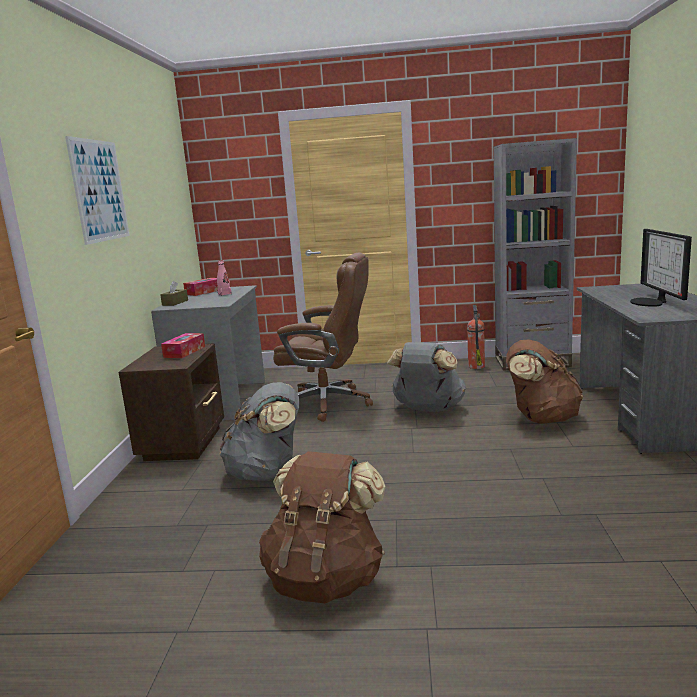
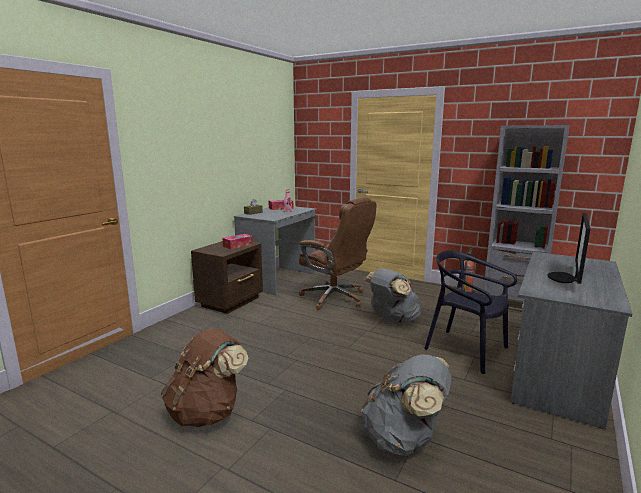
camera: 25 degrees right, 0 degrees up
(99, 190) = (198, 140): picture -> none
(267, 473) = (251, 334): grey backpack -> grey backpack (404, 439)
(541, 418) = (466, 350): brown backpack -> black chair

